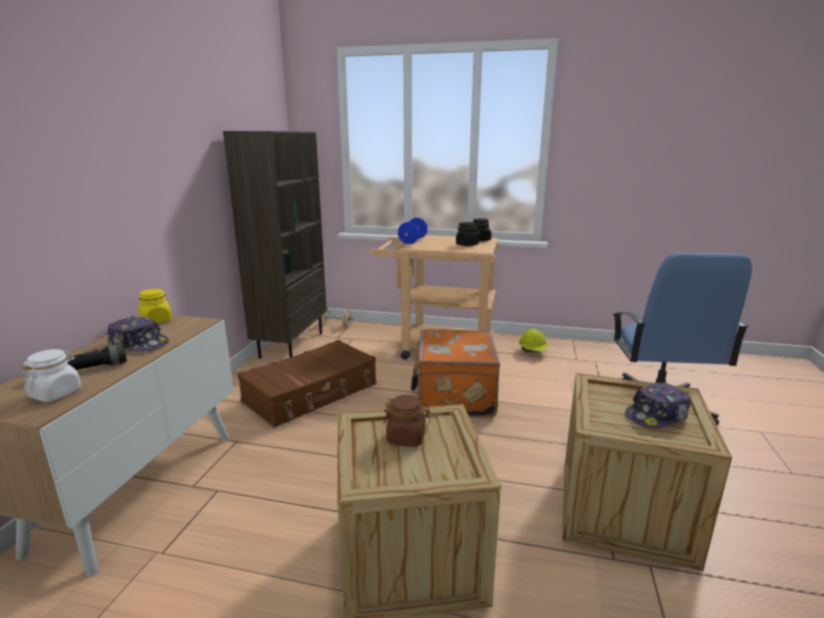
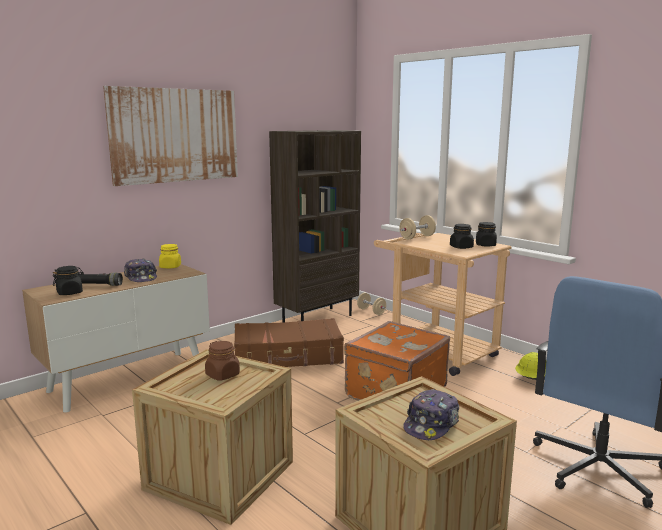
camera: 35 degrees right, 5 degrees down
(56, 393) = (70, 293): white jar -> black jar
(125, 134) = (175, 135): none -> picture
(413, 241) = (417, 237): blue dumbbell -> beige dumbbell
(657, 415) = (431, 424): cap -> cap turned 60 degrees counterclockwise

